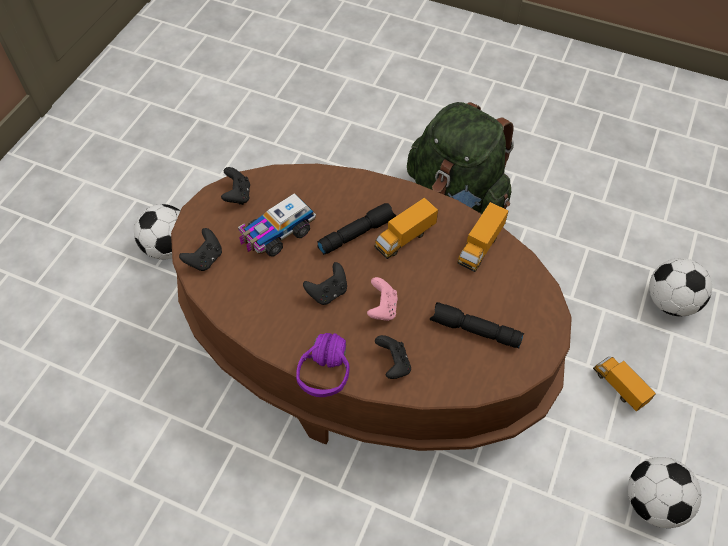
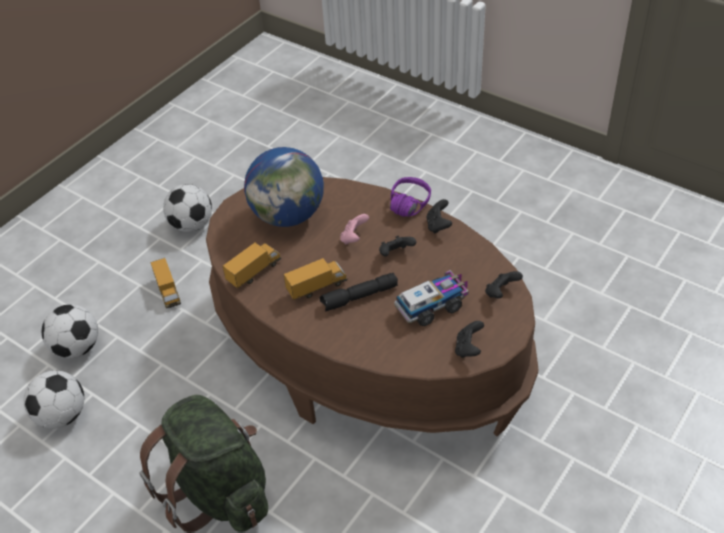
camera: 165 degrees left, 10 degrees down
(169, 247) = (560, 479): football -> football (62, 415)
(393, 364) = (357, 203): black game controller -> black game controller (438, 225)
(474, 331) = (288, 215): black flashlight -> globe

